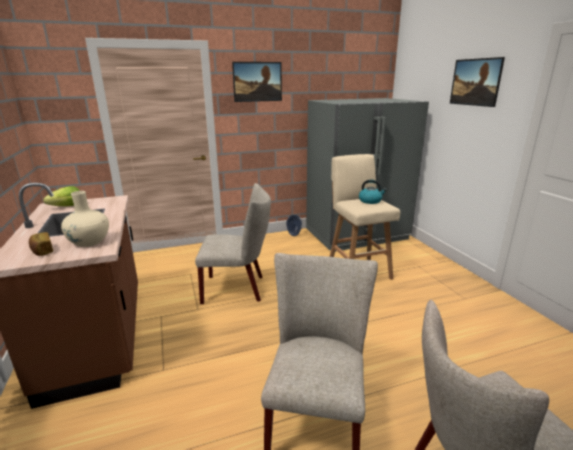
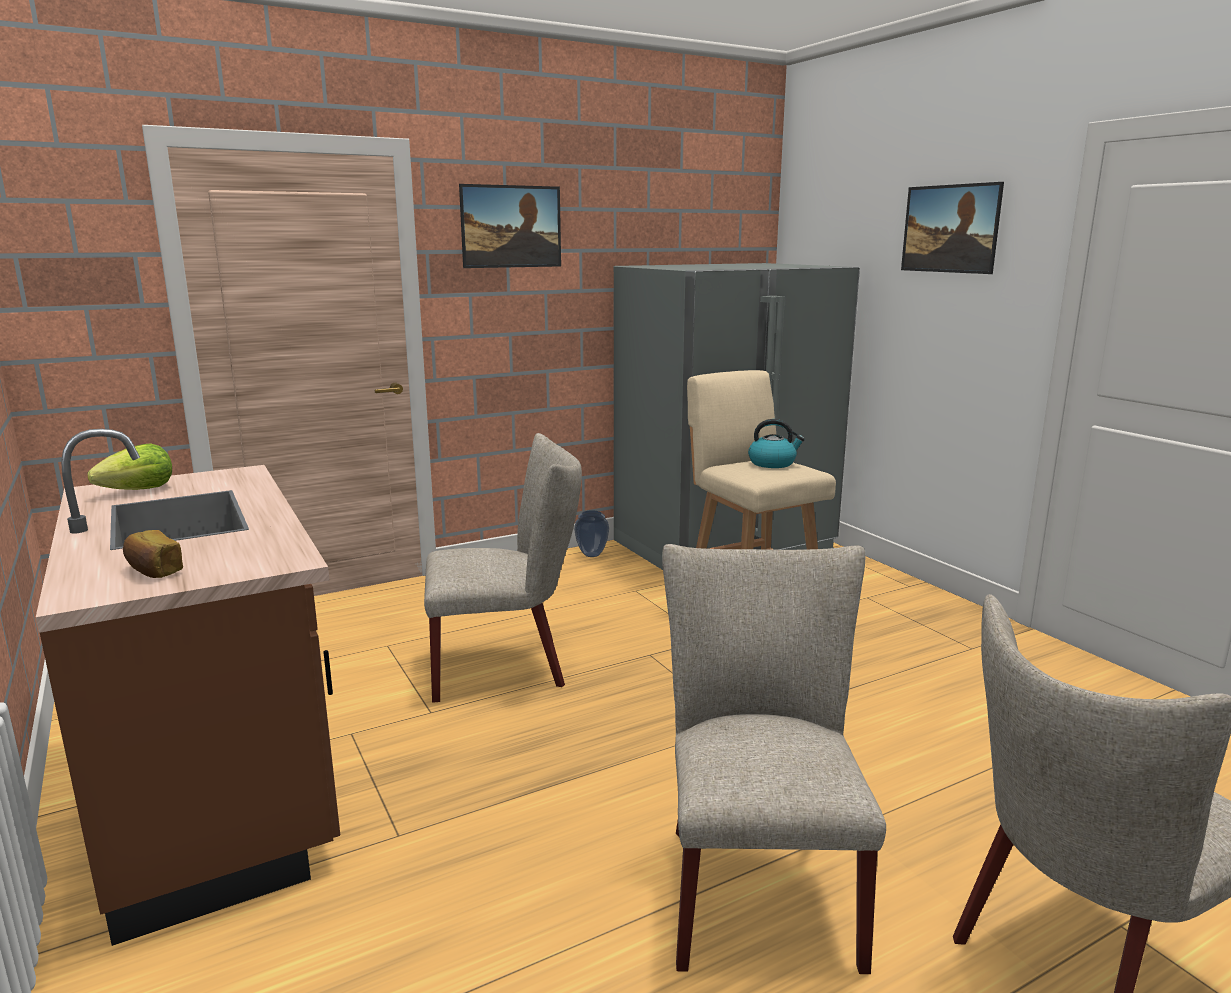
camera: 10 degrees left, 5 degrees down
(89, 242) = (249, 549): beige vase -> none

